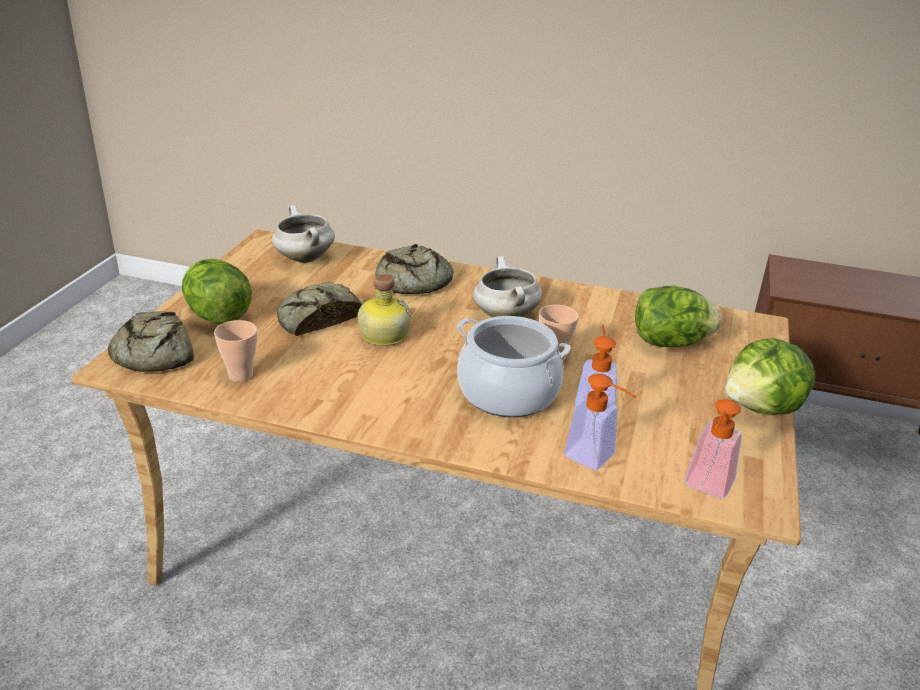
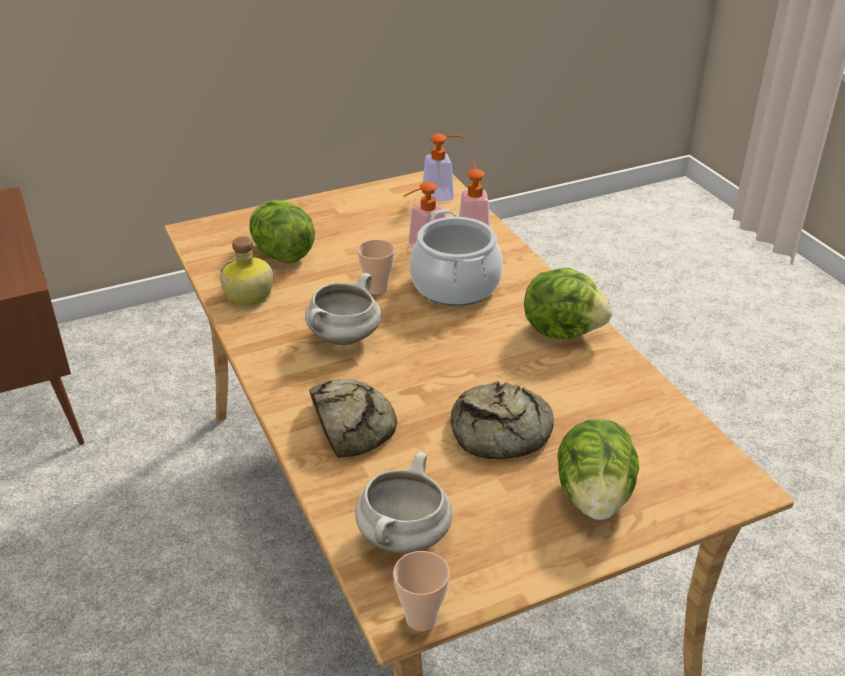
camera: 130 degrees left, 5 degrees up
(153, 353) = (696, 481): bread -> none
(240, 375) = (634, 409): cup -> cup (421, 618)
(383, 334) = (468, 380): bottle -> bottle (248, 295)
(762, 408) = (329, 201): lettuce -> lettuce (562, 330)

